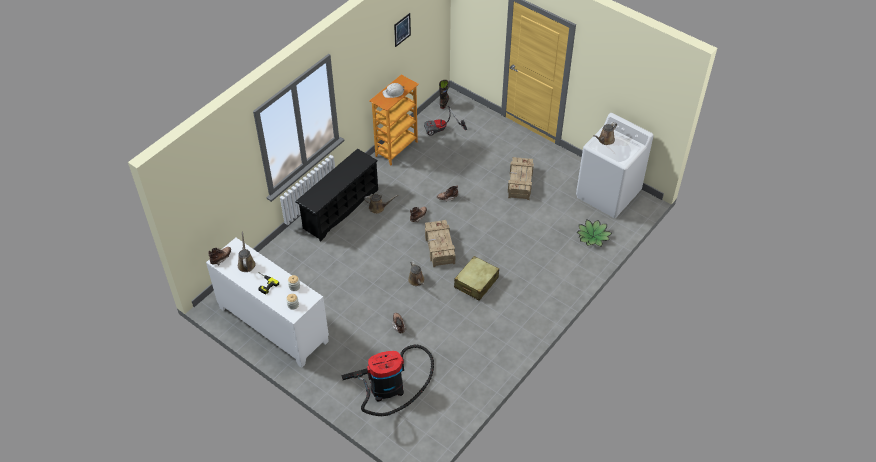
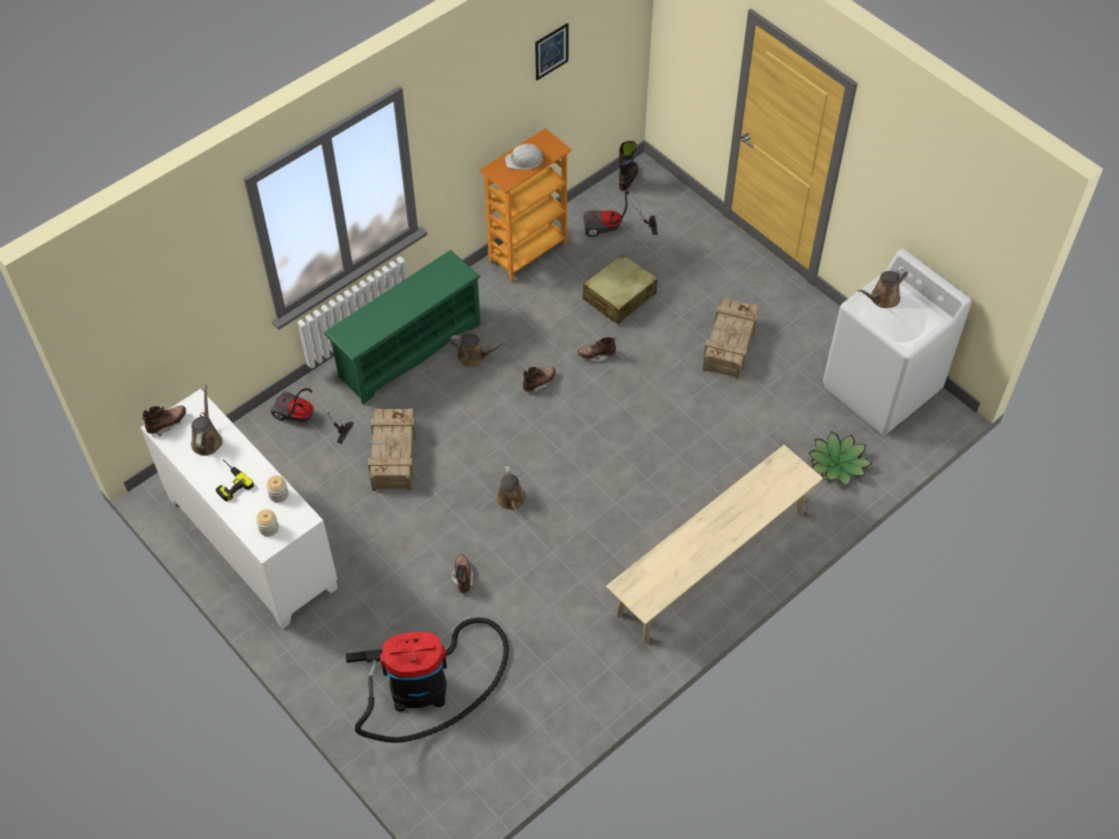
camera: 10 degrees right, 5 degrees up
(288, 255) = (304, 420): none -> vacuum cleaner
(340, 208) = (409, 349): black shoe rack -> green shoe rack
(439, 247) = (563, 445): crate -> crate (393, 456)
(476, 283) = (613, 519): beige suitcase -> beige suitcase (619, 297)
(535, 297) = (712, 562): none -> beige bench

